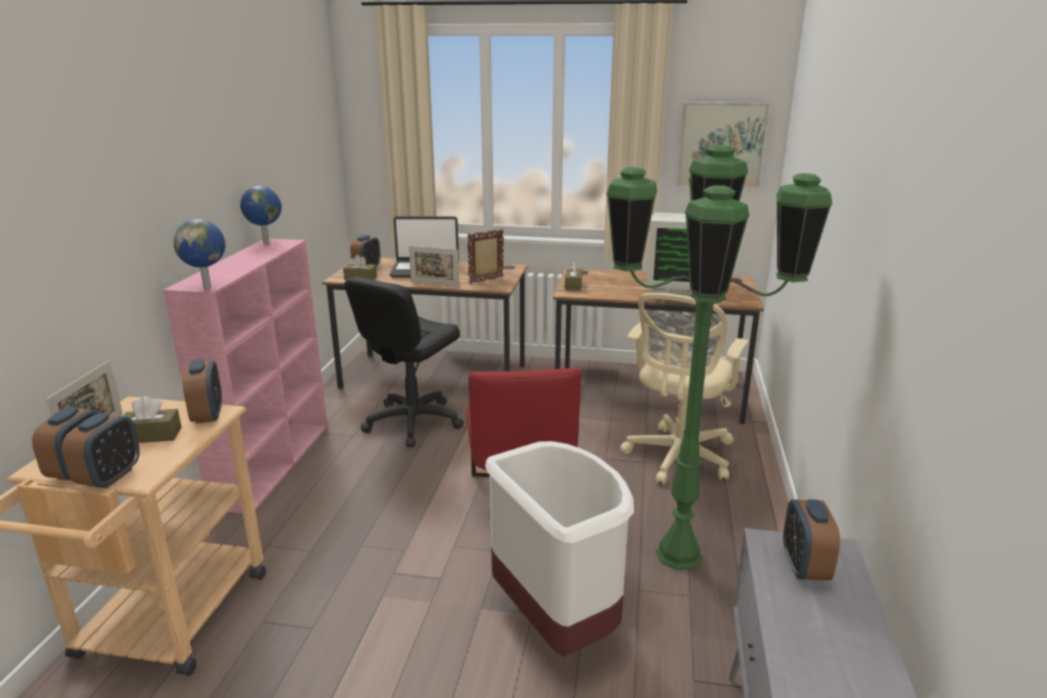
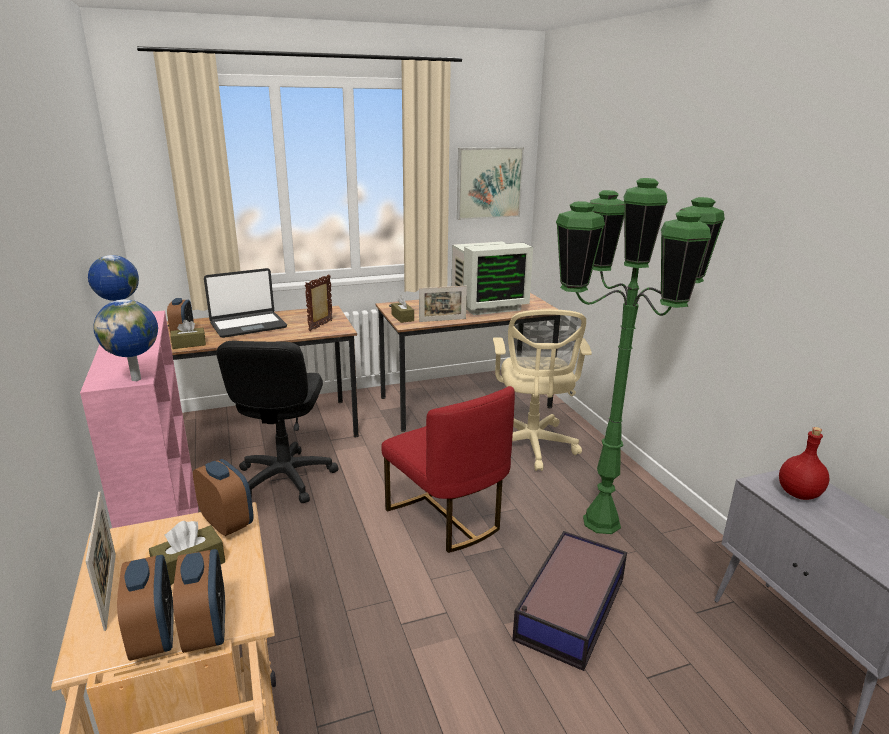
camera: 30 degrees left, 0 degrees up
(434, 284) = (275, 337): picture frame -> picture frame (442, 320)
(557, 621) = (569, 609): white trash can -> storage box
(804, 567) = (799, 494): alarm clock -> red bottle

